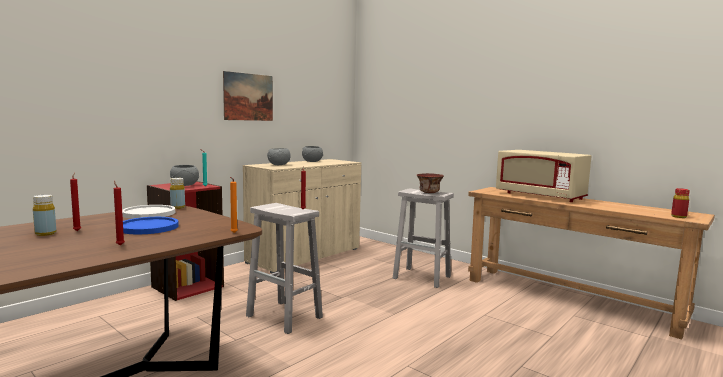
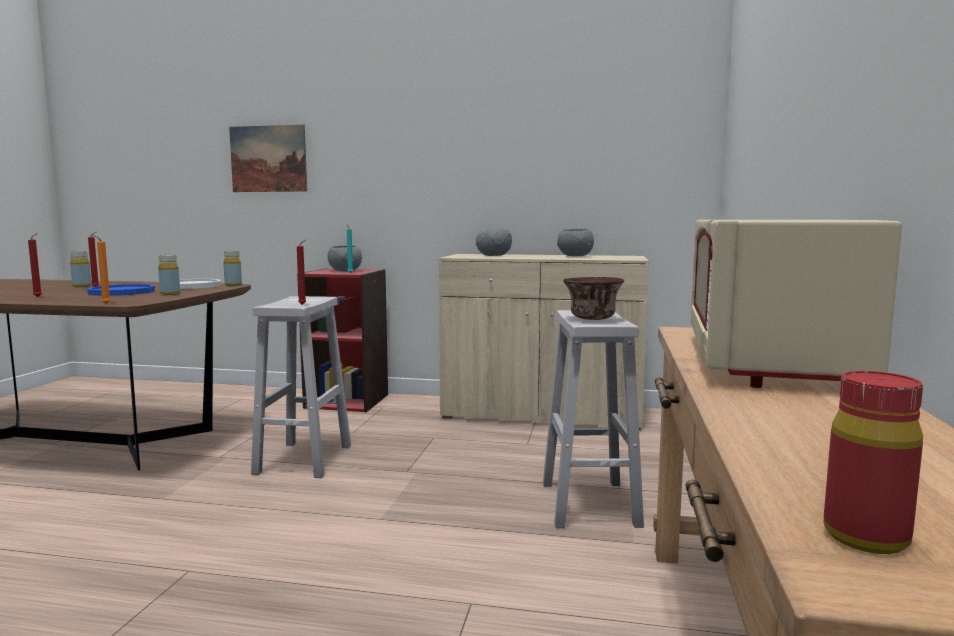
camera: 60 degrees right, 0 degrees up
(203, 220) = (170, 294): none -> yellow bottle
(248, 97) = (474, 152): picture -> picture (268, 159)

